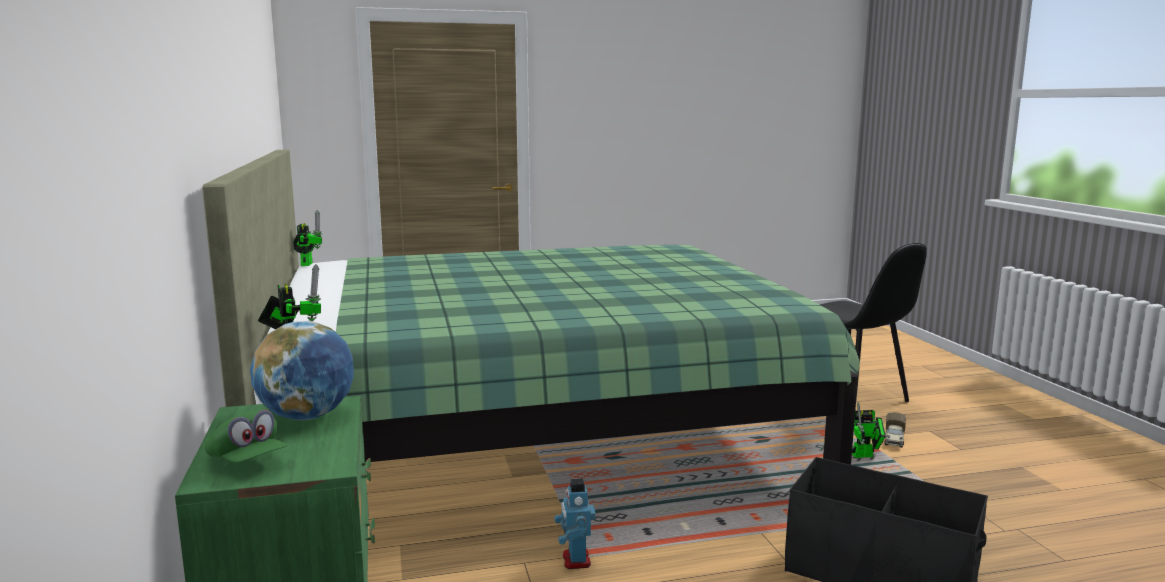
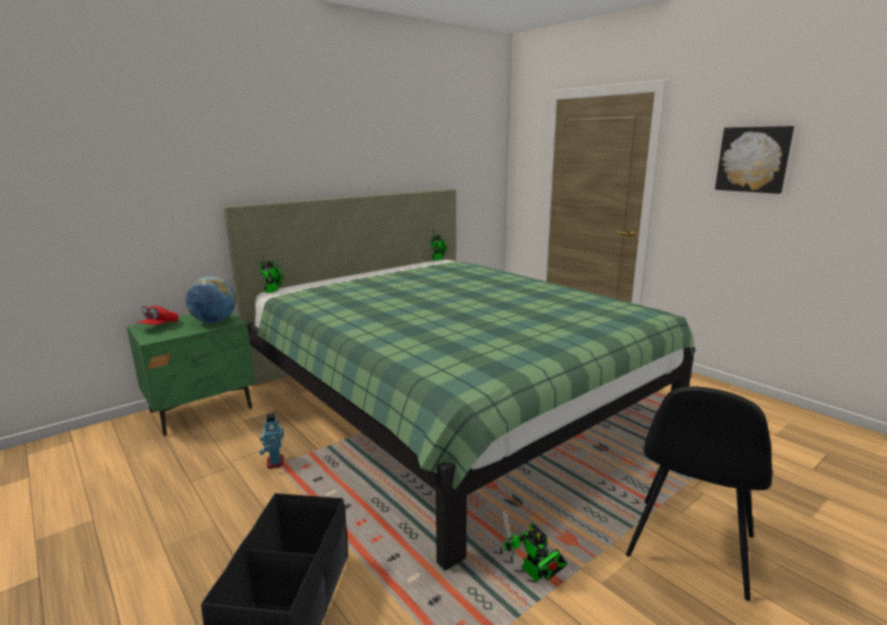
camera: 65 degrees right, 5 degrees up
(247, 461) = (159, 326): green cap -> red cap
(575, 560) = (274, 462): toy robot -> toy robot turned 75 degrees counterclockwise
(625, 97) = (753, 159): none -> picture
(894, 440) = (600, 596): toy truck -> none

